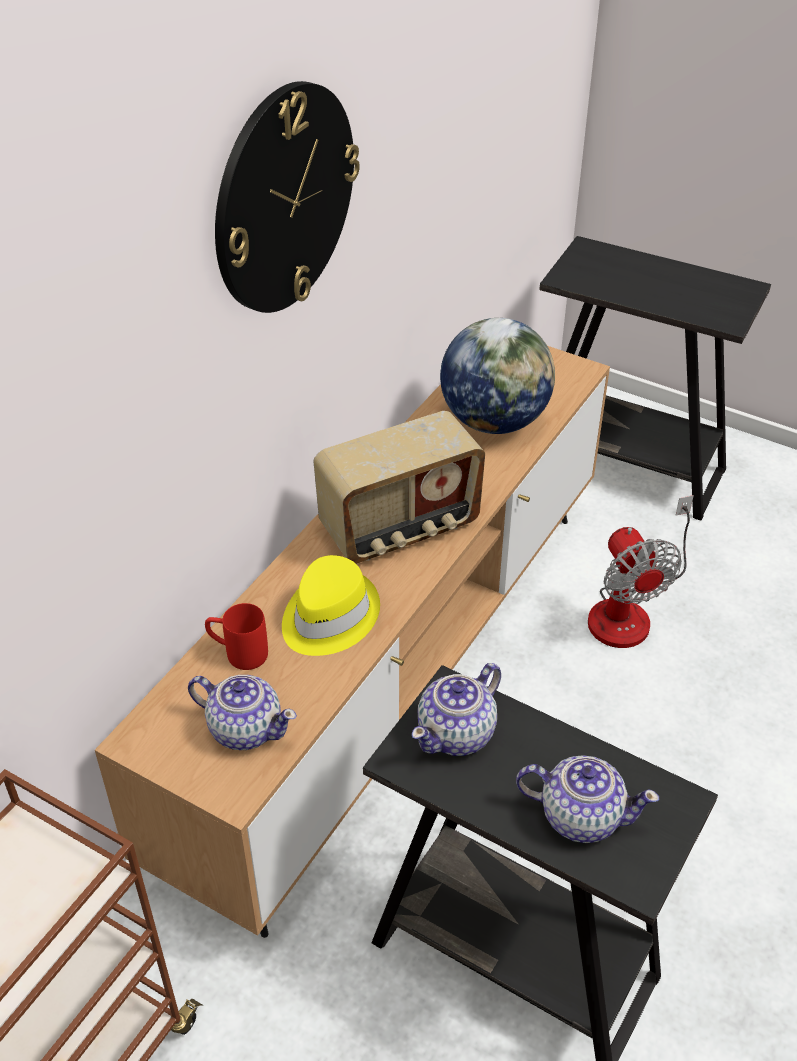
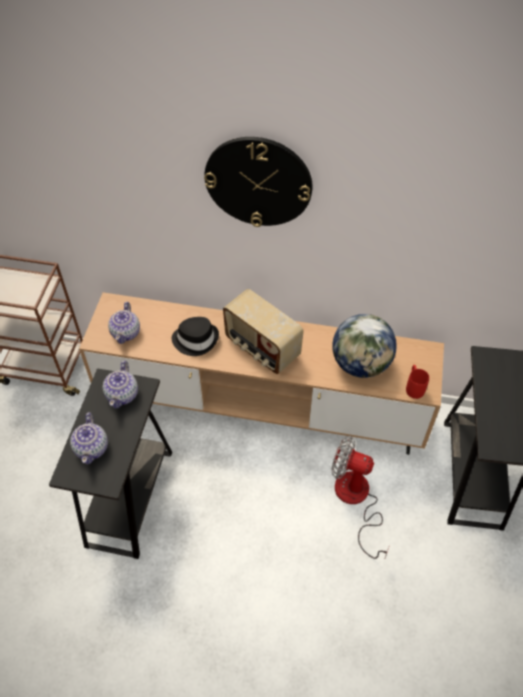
camera: 70 degrees right, 10 degrees up
(238, 653) = (164, 316): red mug -> red mug (414, 387)
(328, 616) = (196, 339): yellow hat -> black hat
(457, 733) = (122, 394): teapot -> teapot turned 105 degrees counterclockwise
(630, 610) = (356, 500): fan -> fan turned 60 degrees clockwise

